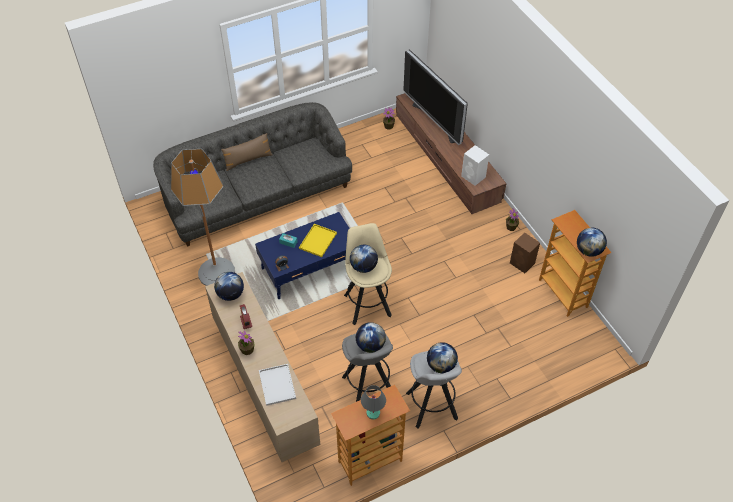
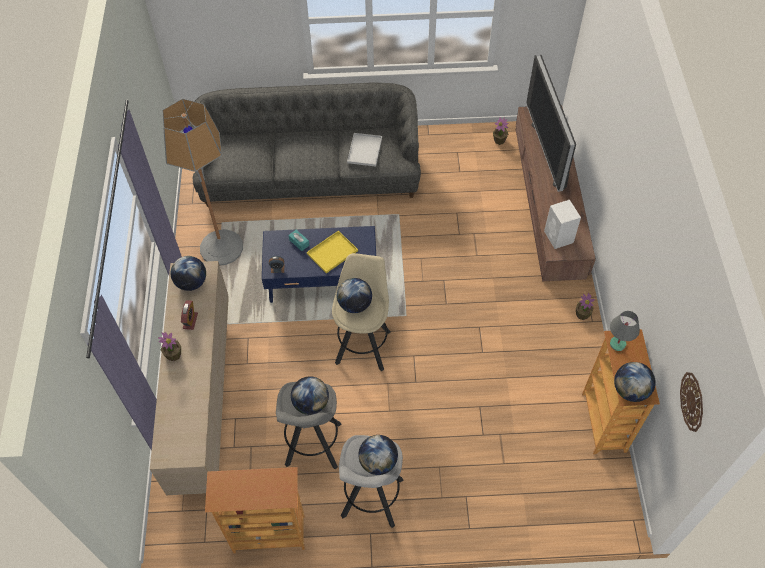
camera: 25 degrees right, 5 degrees up
(248, 160) = (306, 130): brown pillow -> none
(276, 384) = (182, 408): white tray -> white tray (364, 149)
(373, 413) = (254, 491): grey table lamp -> grey table lamp (617, 343)
(522, 263) = (572, 365): brown speaker -> none
(642, 233) = (692, 401): none -> wall clock

